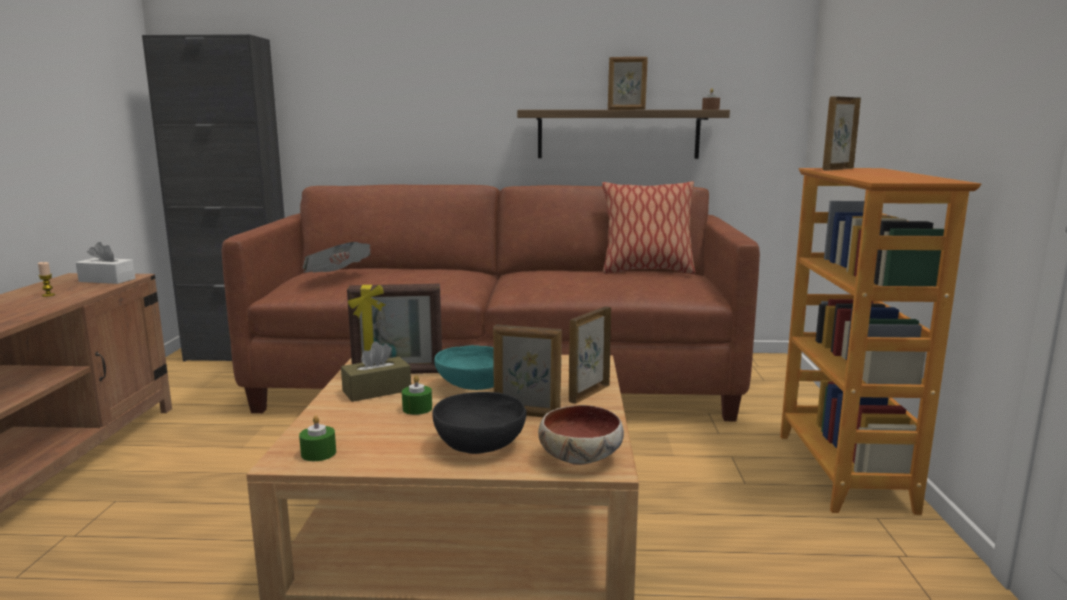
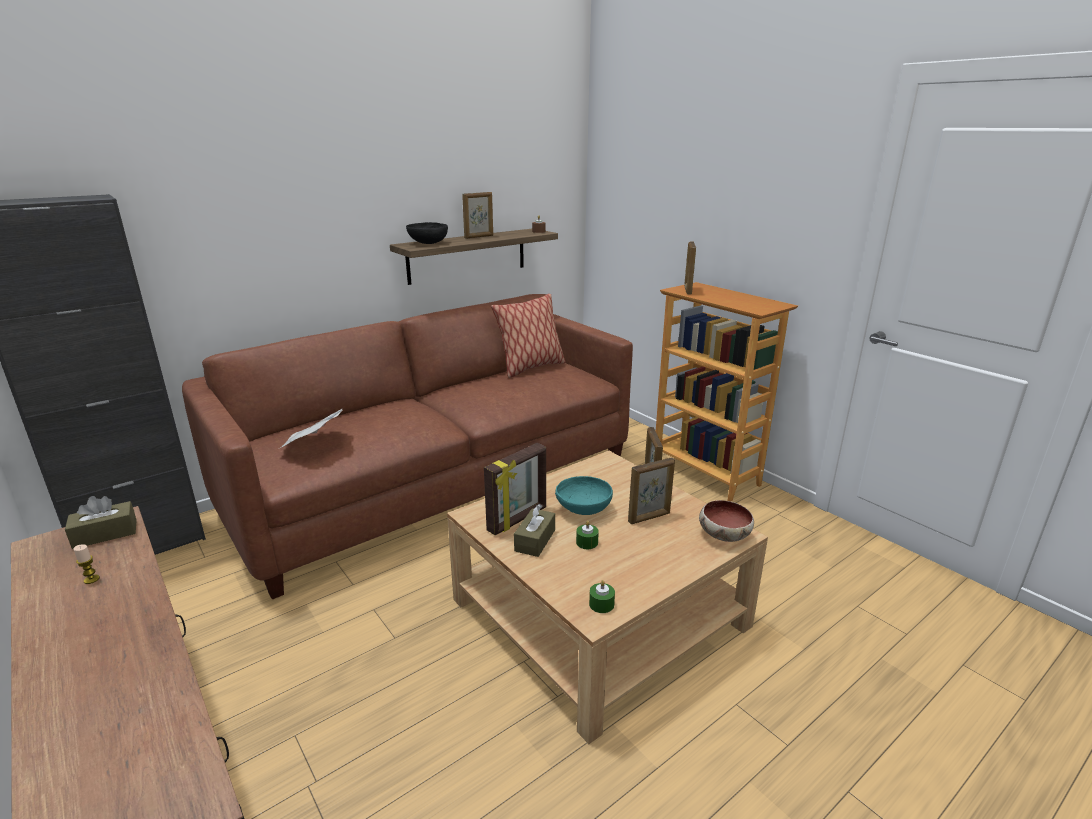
camera: 40 degrees left, 10 degrees up
(107, 280) = (105, 534): white tissue box -> brown tissue box
(479, 444) = (667, 551): black bowl -> black bowl (428, 243)

